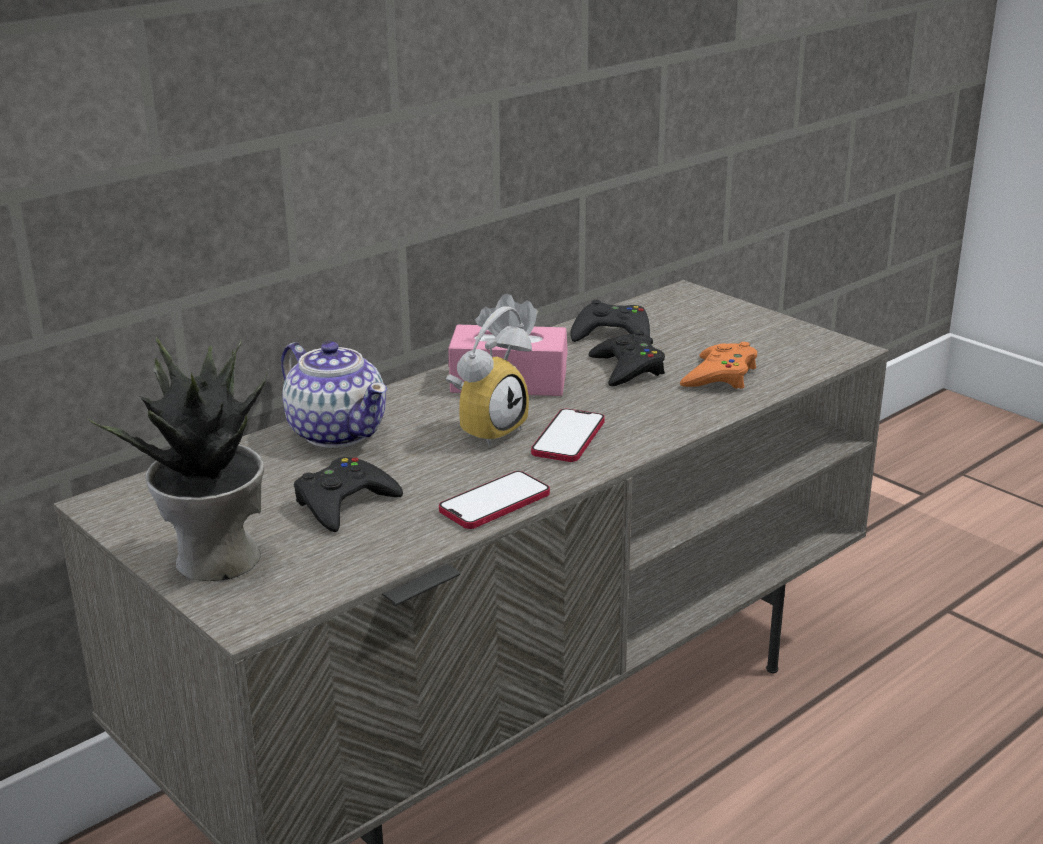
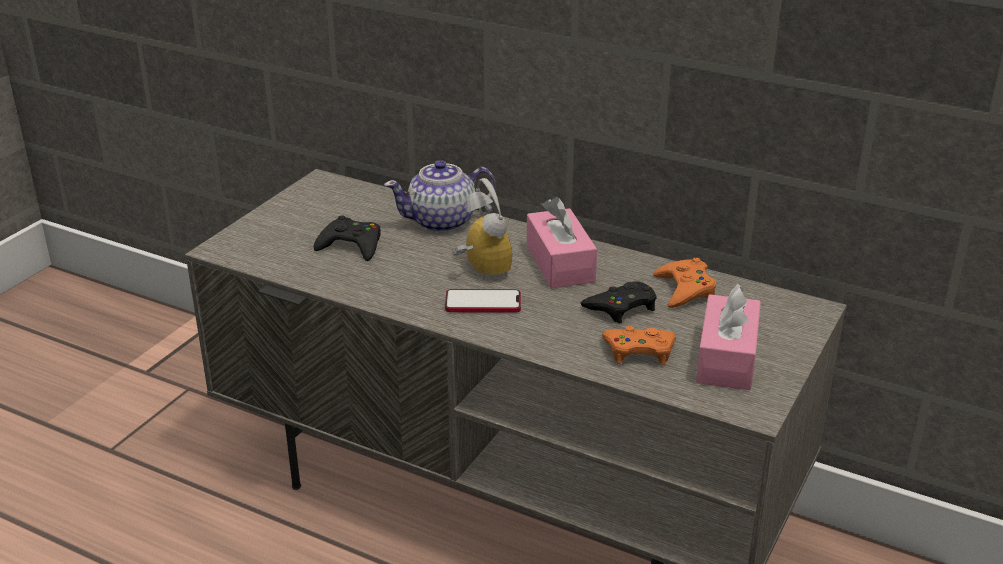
camera: 70 degrees right, 5 degrees up
(215, 560) = (272, 225): potted plant -> none
(337, 432) = (443, 222): teapot -> teapot turned 45 degrees clockwise
(487, 428) = (479, 270): alarm clock -> alarm clock turned 135 degrees counterclockwise
(495, 503) = (374, 294): phone -> none
(612, 334) = (685, 290): black game controller -> orange game controller
(753, 342) = (726, 358): none -> pink tissue box

